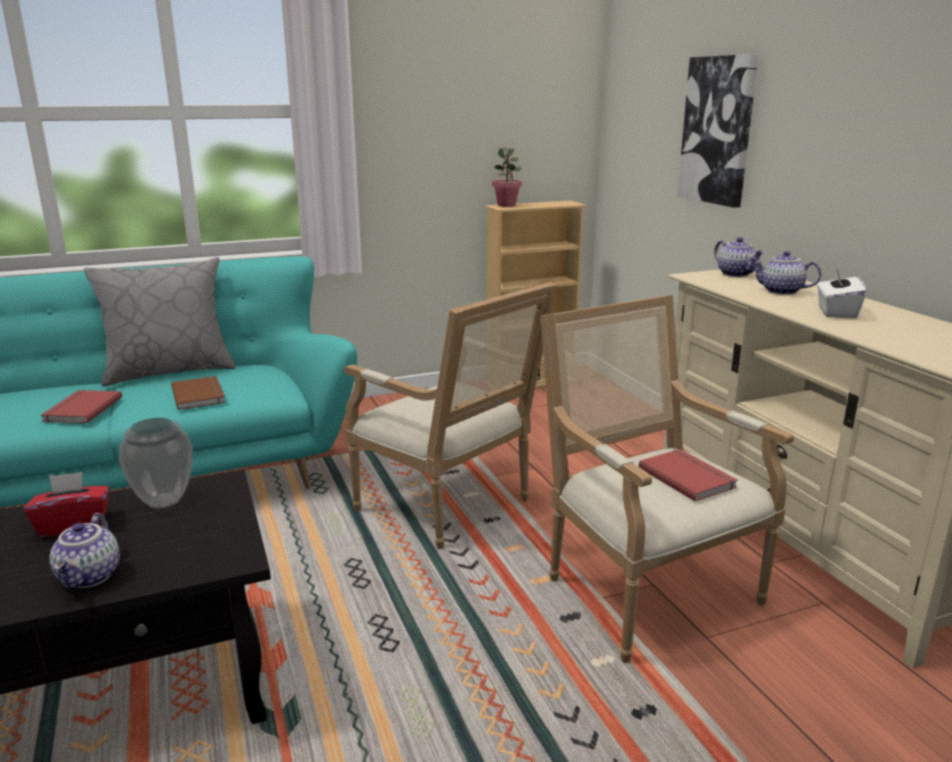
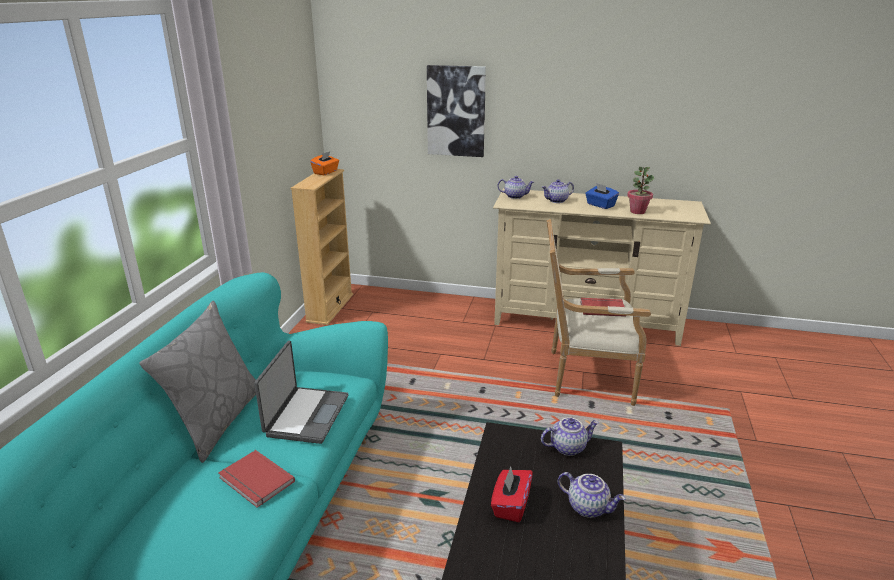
camera: 55 degrees left, 5 degrees up
(164, 501) = (507, 462): vase -> none
(200, 395) = (306, 415): brown book -> laptop
(224, 531) = (568, 447): none -> teapot
(451, 507) = (453, 398): armchair -> none
(506, 205) = (306, 183): potted plant -> potted plant (637, 211)
(557, 203) = (326, 172): none -> orange tissue box
(836, 312) = (600, 205): white tissue box -> blue tissue box

